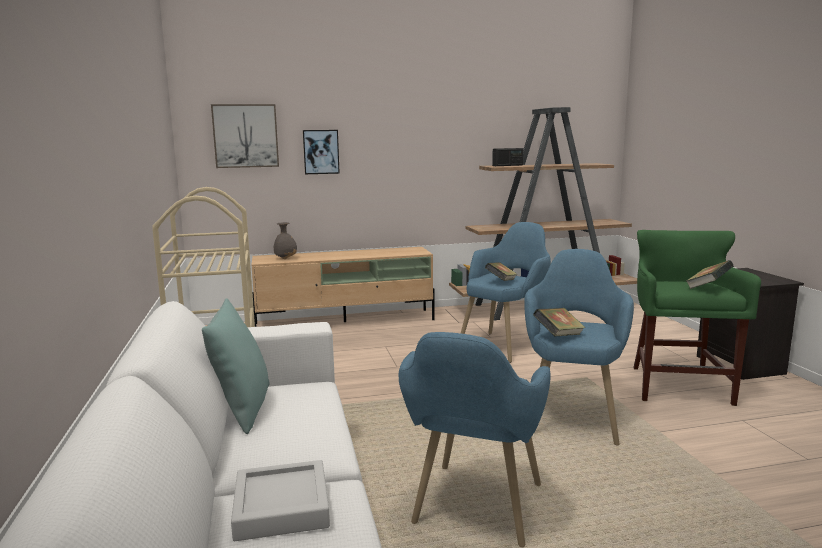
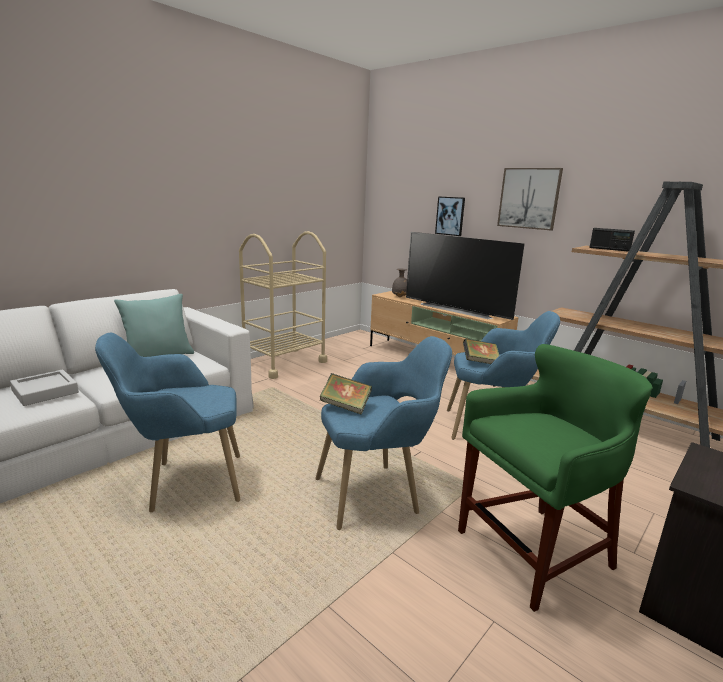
camera: 55 degrees right, 5 degrees up
(245, 136) = (403, 199): picture -> picture (529, 198)
(369, 254) = (457, 309): none -> television
(708, 287) = (540, 440): book -> none

